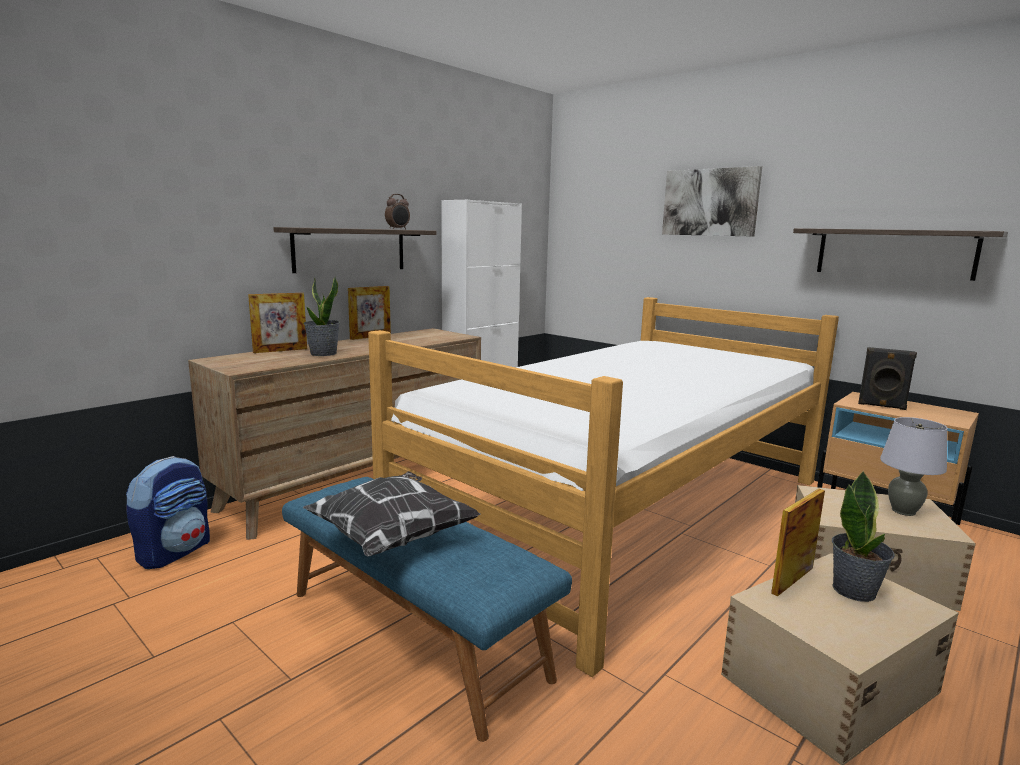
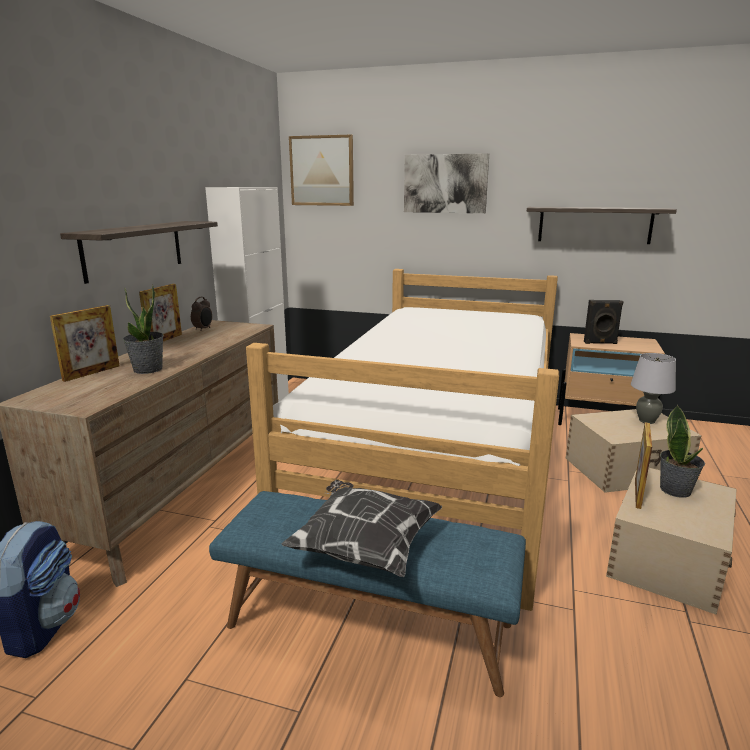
camera: 25 degrees left, 5 degrees up
(398, 229) = (182, 223): alarm clock -> alarm clock (203, 329)
(585, 191) = (322, 171): none -> picture

